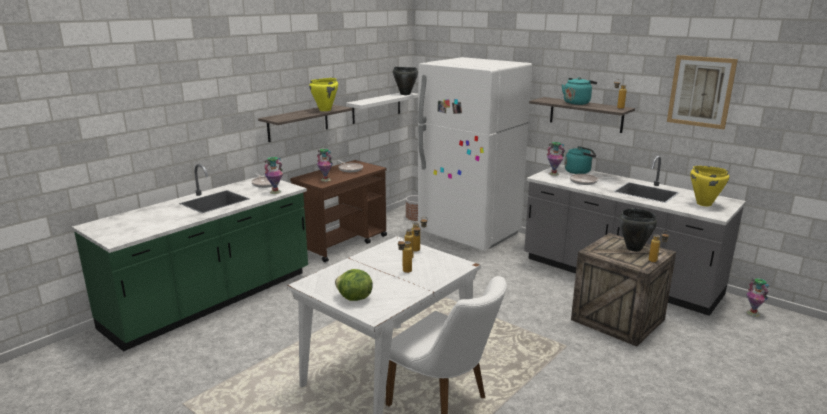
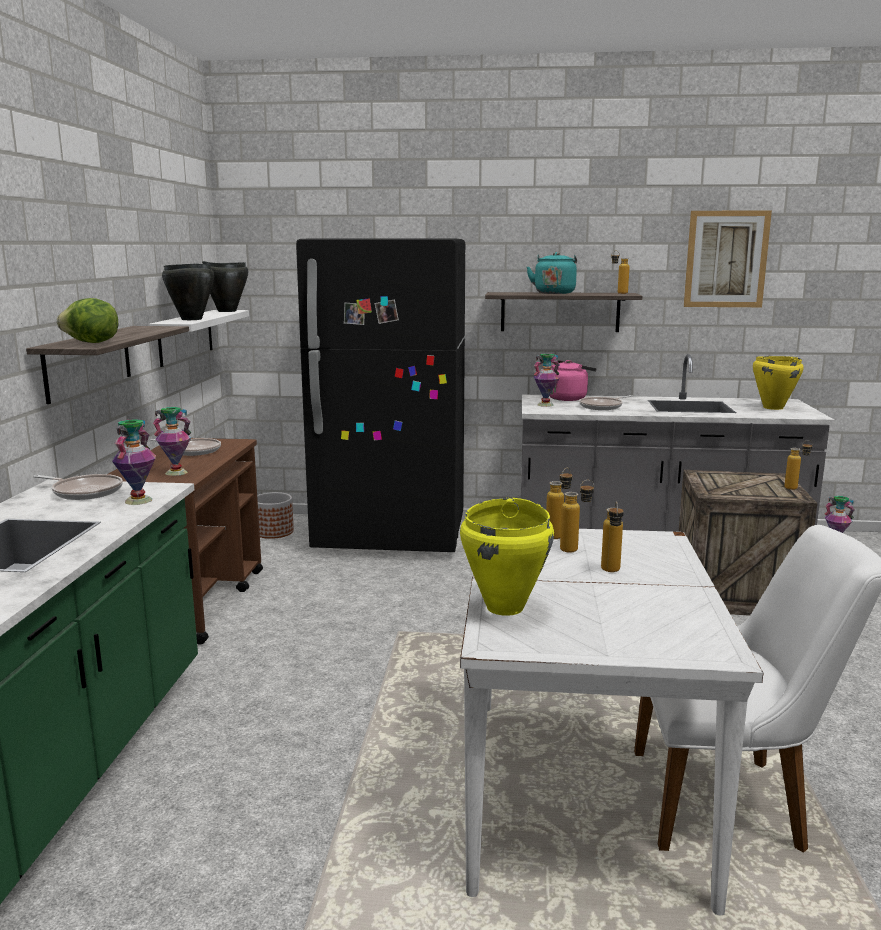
camera: 35 degrees left, 5 degrees down
(325, 110) = (145, 331): yellow cooking pot -> yellow cooking pot (506, 607)
(354, 298) = (630, 638): lettuce -> lettuce (92, 343)
(469, 233) = (391, 536): white fridge -> black fridge
(579, 171) = (568, 398): turquoise kettle -> pink kettle
(633, 249) = (745, 480): black cooking pot -> black cooking pot (191, 319)

